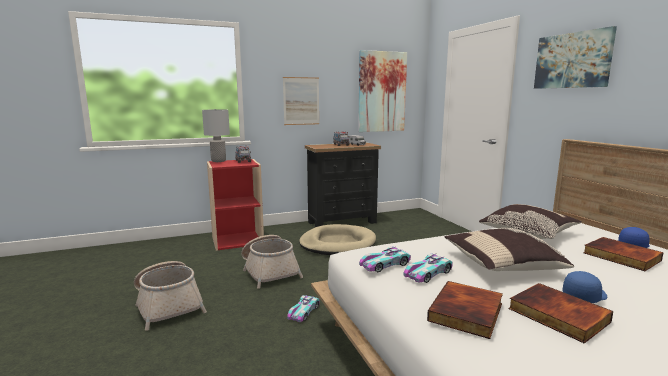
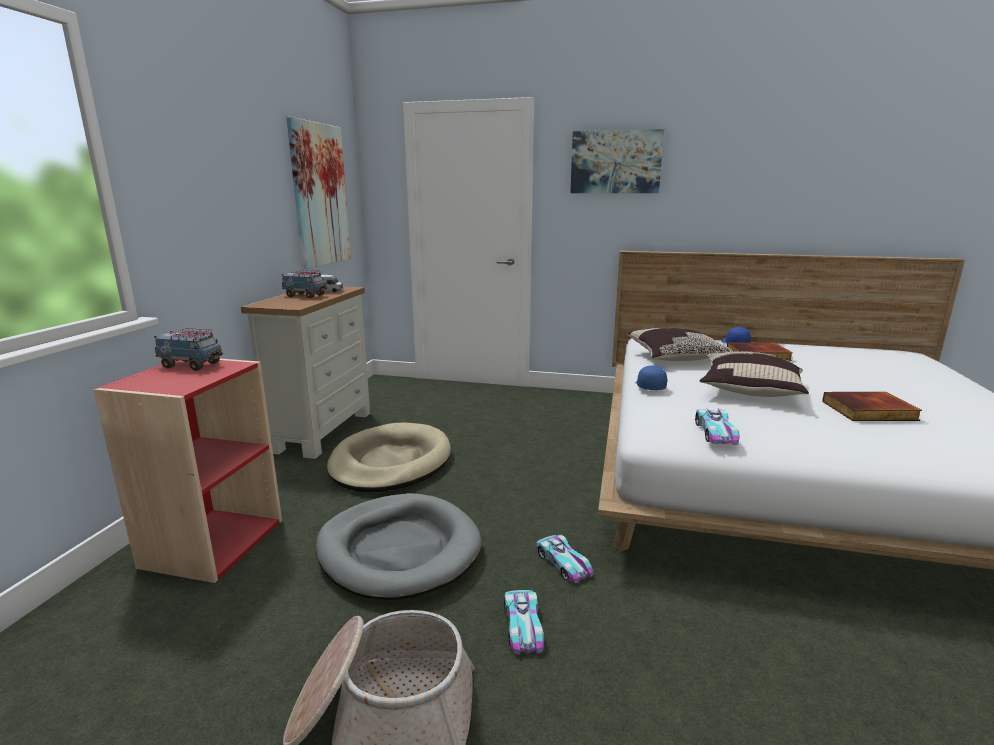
camera: 55 degrees left, 5 degrees up
(219, 161) = (135, 381): grey table lamp -> none
(269, 271) = (399, 550): basket -> grey dog bed
(301, 101) = (221, 217): picture -> none
(342, 222) = (323, 431): black dresser -> white dresser
(428, 273) = (756, 422): toy car -> toy car (523, 626)
(467, 313) = (857, 437): book -> none
(584, 295) = (832, 391): blue cap -> blue cap (649, 386)

